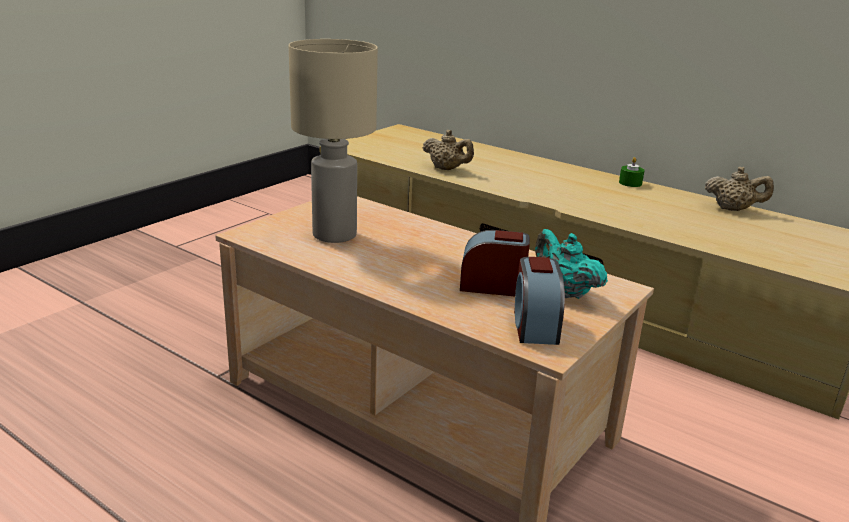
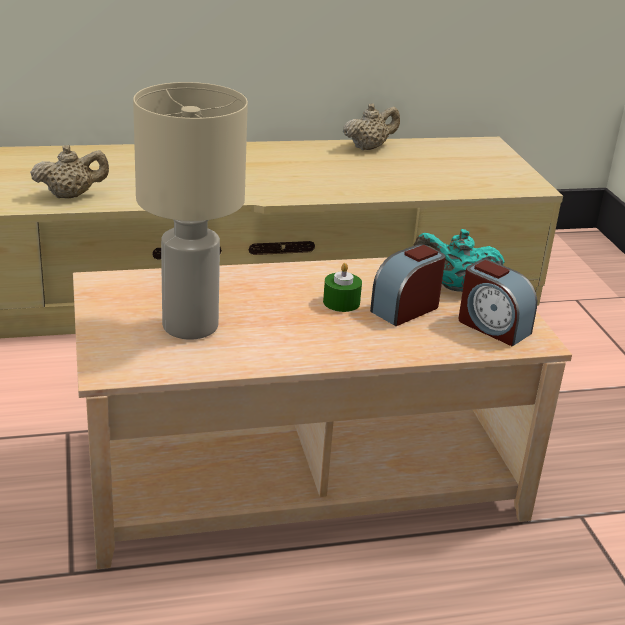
camera: 50 degrees left, 5 degrees up
(630, 183) = (255, 148): green candle -> green candle (341, 302)

